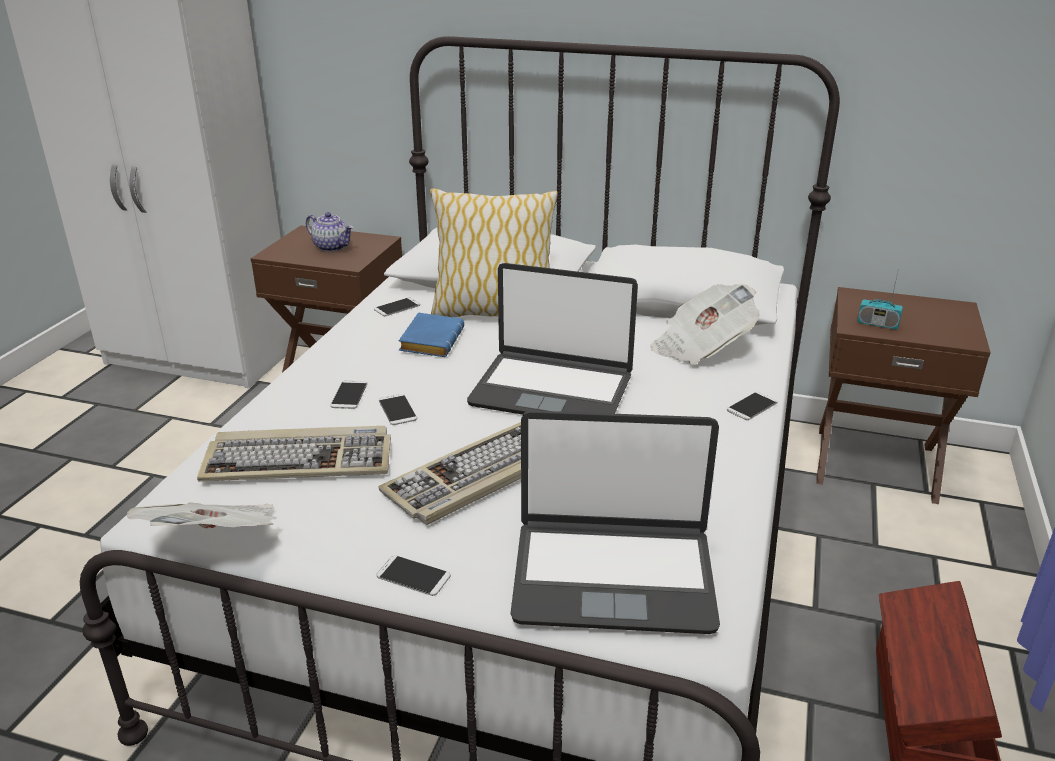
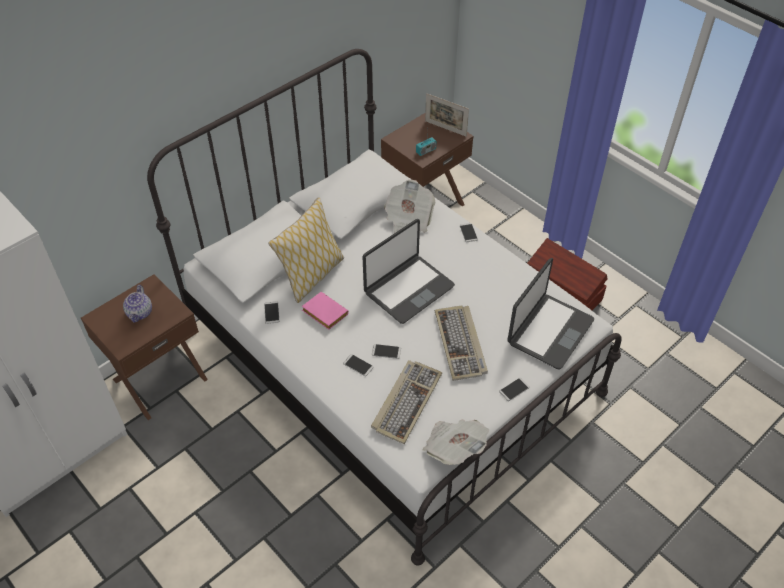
camera: 60 degrees left, 20 degrees up
(332, 247) = (140, 313): teapot -> teapot turned 120 degrees clockwise
(430, 340) = (323, 313): blue book -> pink book
(957, 325) = (445, 128): none -> picture frame

